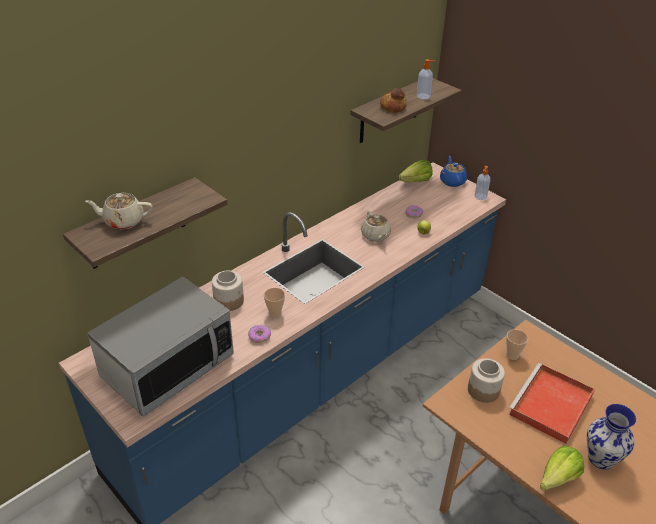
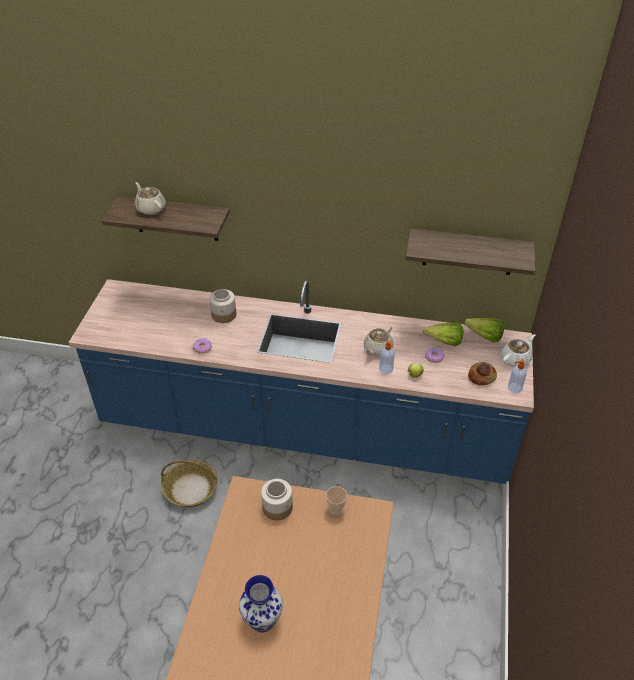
camera: 55 degrees right, 5 degrees up
(168, 366) = (140, 323): microwave -> none
(275, 314) = (231, 343): cup -> none
(305, 498) = (191, 489): none -> basket
(393, 107) = (445, 247): bread -> bread (481, 377)
(423, 96) = (489, 254): soap dispenser -> soap dispenser (386, 369)
(452, 181) = (516, 359): blue teapot -> white teapot
(551, 406) = (296, 561): red tray -> none
(553, 480) = (214, 594): lettuce -> lettuce (441, 341)

